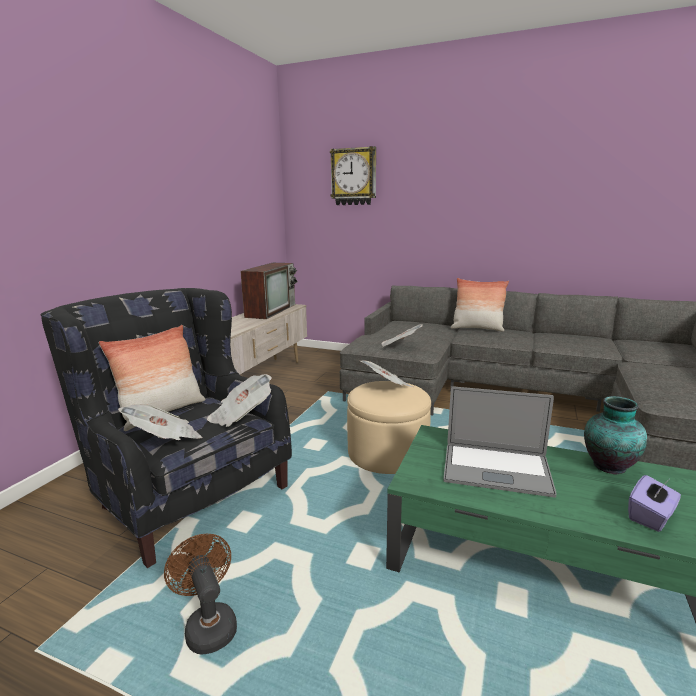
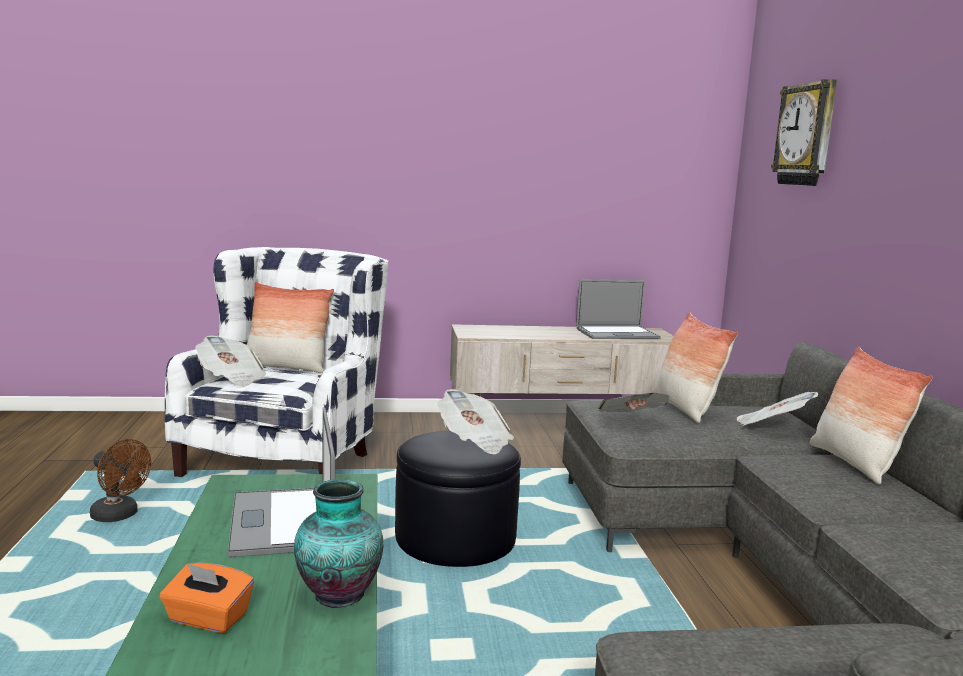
camera: 60 degrees right, 5 degrees down
(186, 491) = (288, 459): black armchair -> white armchair
(208, 625) = (119, 516): brown fan -> brown fan turned 90 degrees clockwise
(241, 416) = (298, 390): newspaper -> newspaper (771, 427)
(271, 310) = (617, 333): television -> laptop
(387, 333) = (685, 409): none -> pillow
(387, 452) = (455, 538): beige ottoman -> black ottoman
(651, 516) = (207, 619): purple tissue box -> orange tissue box

